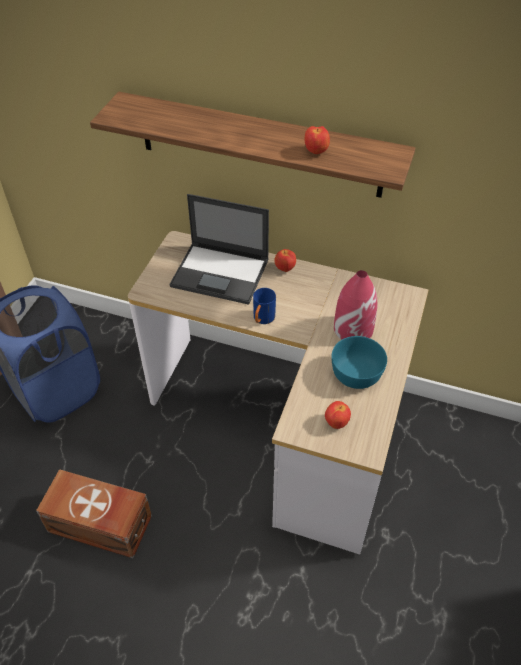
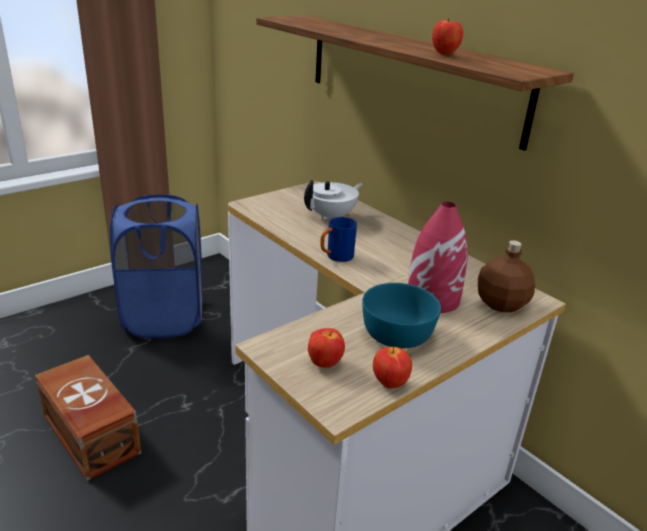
camera: 30 degrees right, 20 degrees down
(221, 273) = (332, 216): laptop -> white teapot
(284, 269) = (401, 234): apple -> apple (389, 383)
(393, 311) = (500, 303): none -> brown bottle

